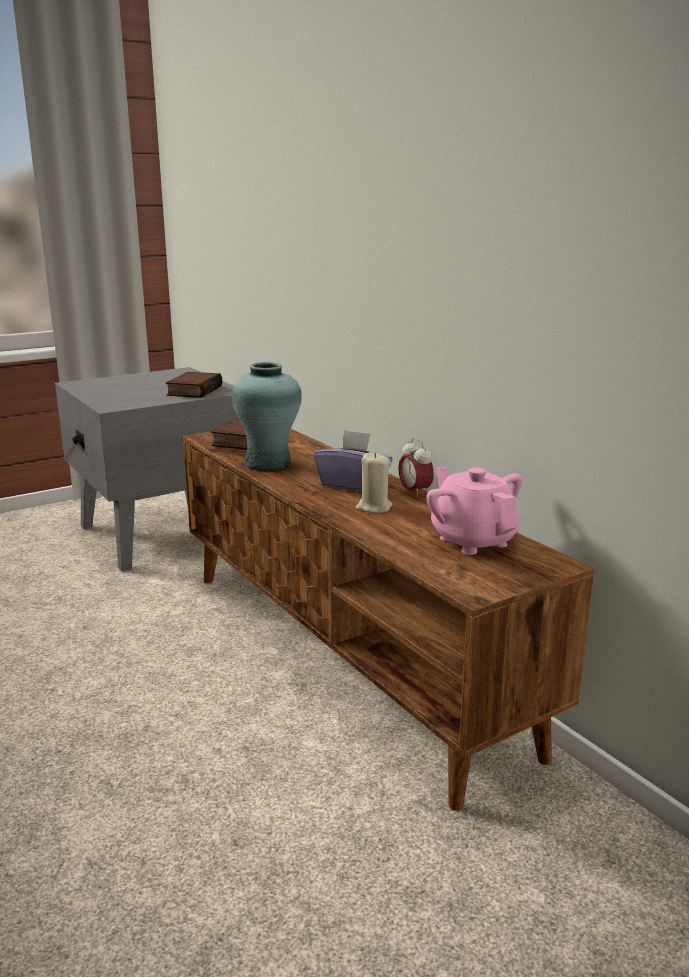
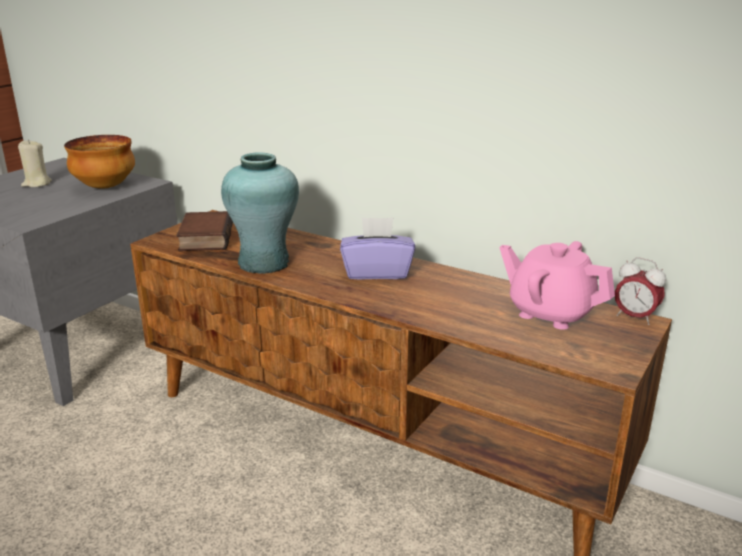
camera: 25 degrees left, 5 degrees up
(193, 390) = (104, 187): book -> bowl
(373, 507) = (424, 295): beige candle -> beige candle (36, 184)
(415, 492) = (442, 270): alarm clock -> alarm clock (634, 317)

